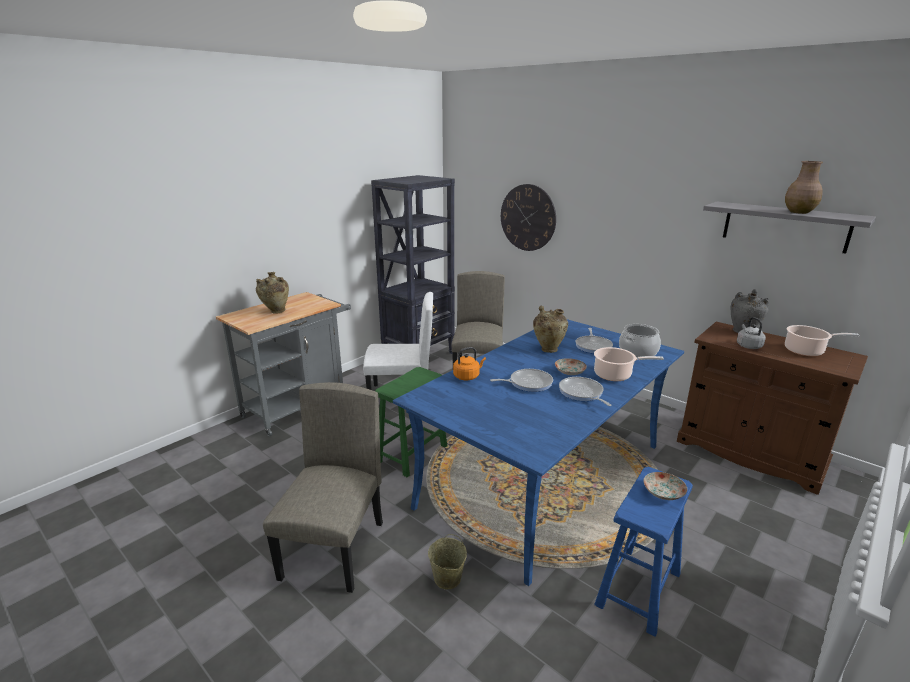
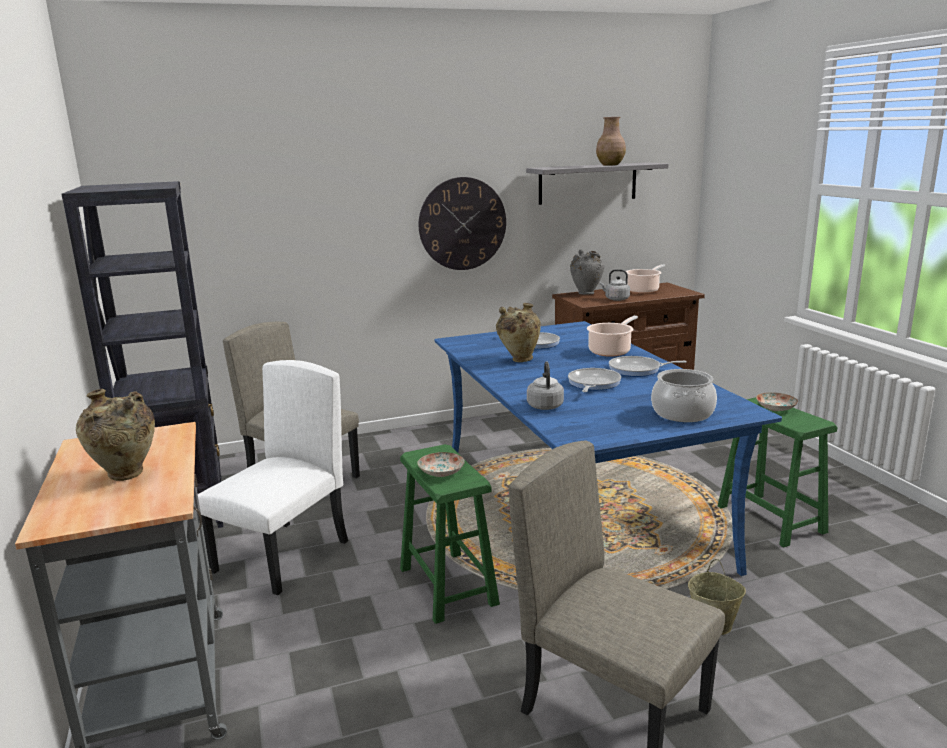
camera: 60 degrees left, 5 degrees down
(467, 376) = (545, 405): orange kettle -> grey kettle
(528, 217) = (285, 230): wall clock -> wall clock (462, 224)
(570, 372) = (585, 364): plate -> plate (442, 472)
(638, 352) = (569, 333): cooking pot -> cooking pot (683, 413)
(639, 589) = (770, 519): blue stool -> green stool

